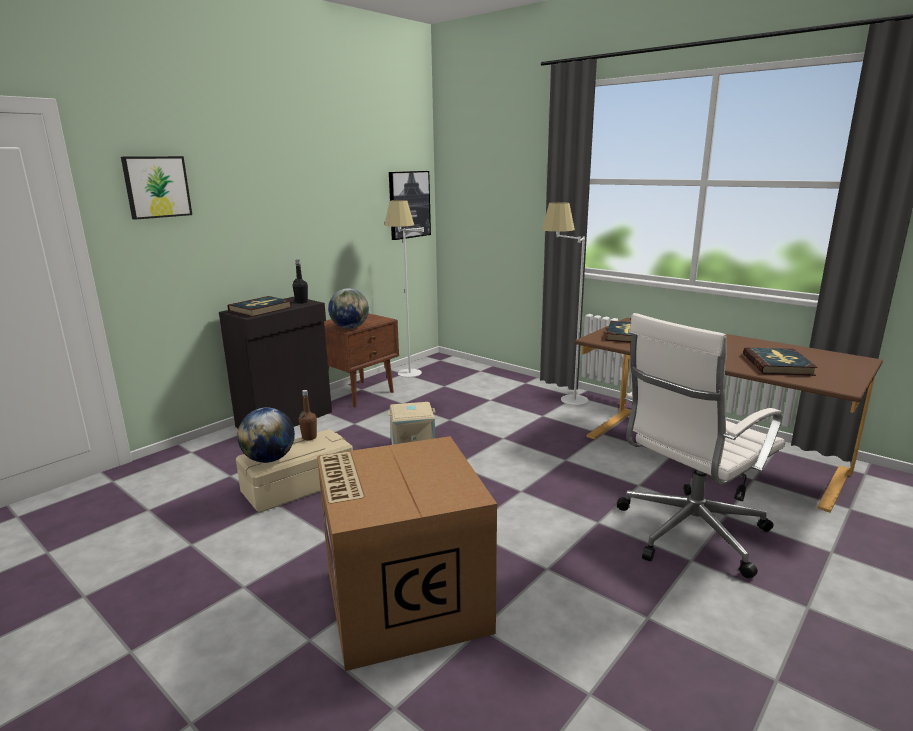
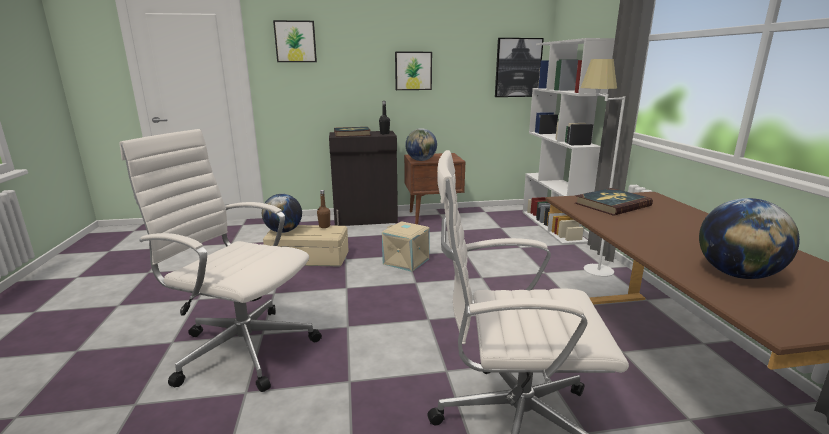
camera: 40 degrees right, 0 degrees up
(309, 217) = (413, 71): none -> picture
(403, 599) = (242, 348): cardboard box -> white office chair
(408, 377) = (484, 214): white floor lamp -> none
(486, 371) = (553, 226): none -> white bookcase
(778, 365) = (736, 274): book -> globe

